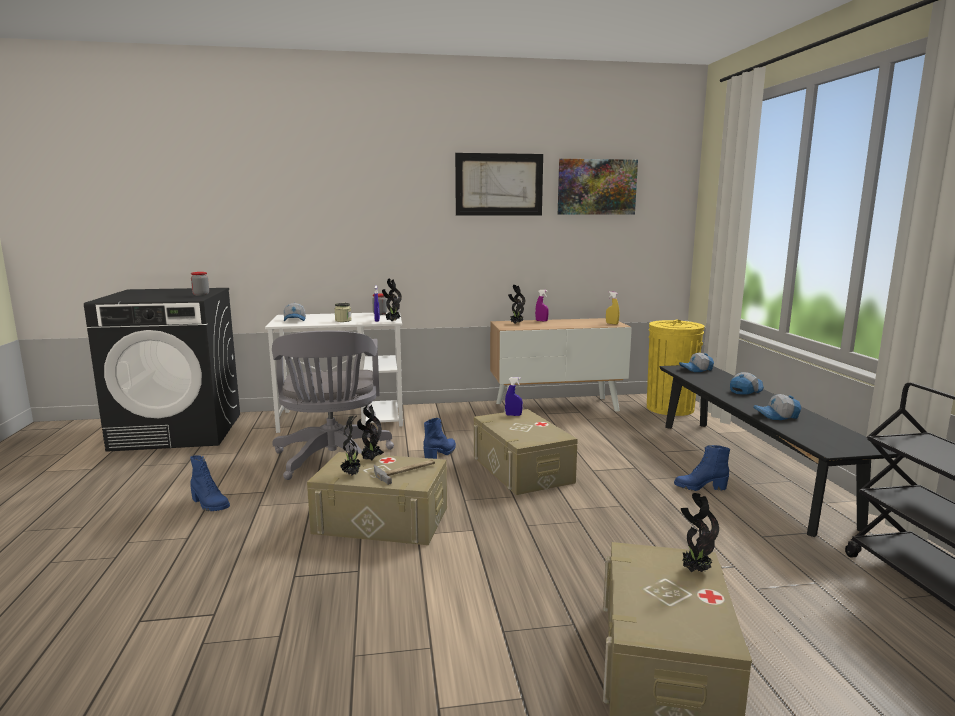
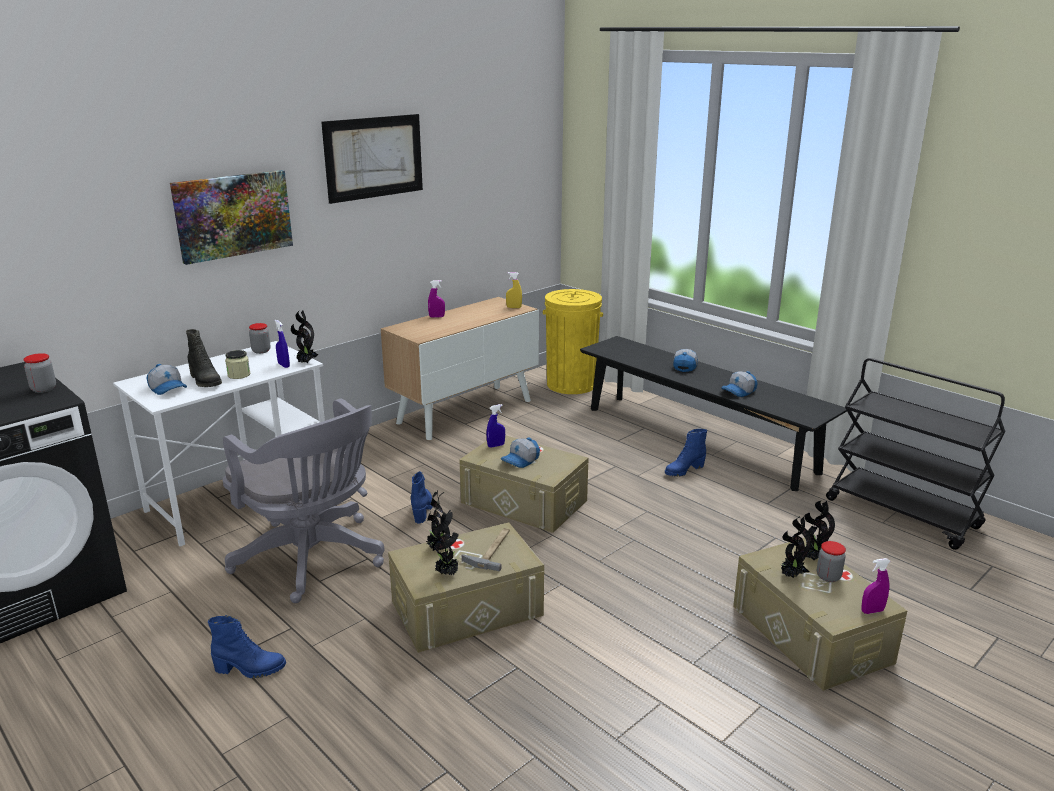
camera: 35 degrees left, 10 degrees up
(319, 320) = (205, 381): none -> black boot
(516, 323) = (417, 327): potted plant -> potted plant (791, 575)
(596, 187) = (473, 148): picture -> picture (233, 215)
(688, 592) = (828, 576): none -> jar
(696, 369) = (617, 347): cap -> cap (521, 460)
(699, 642) = (872, 611): none -> purple spray bottle

